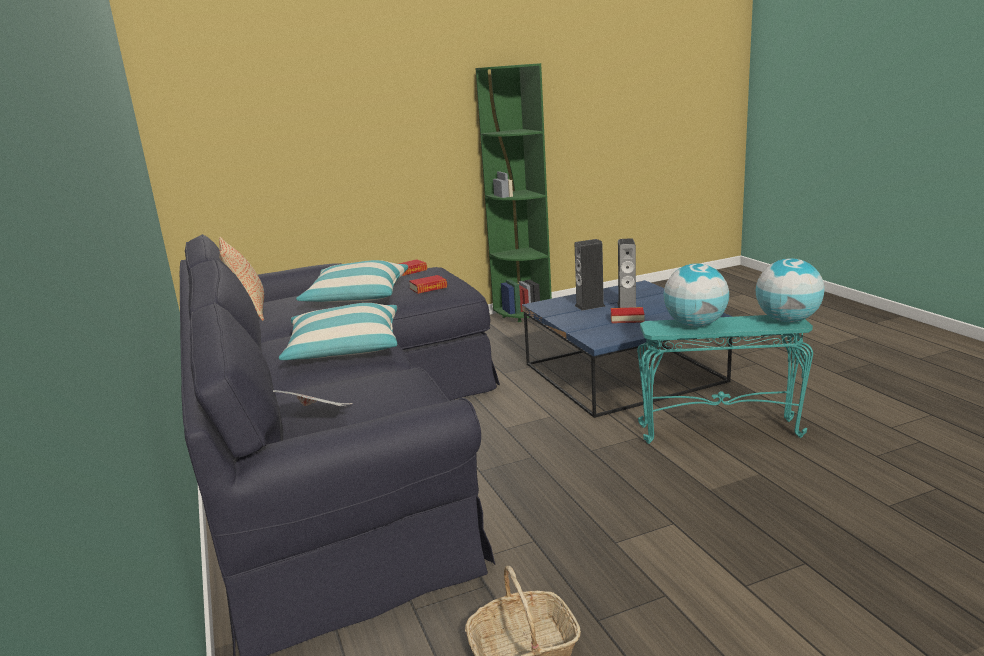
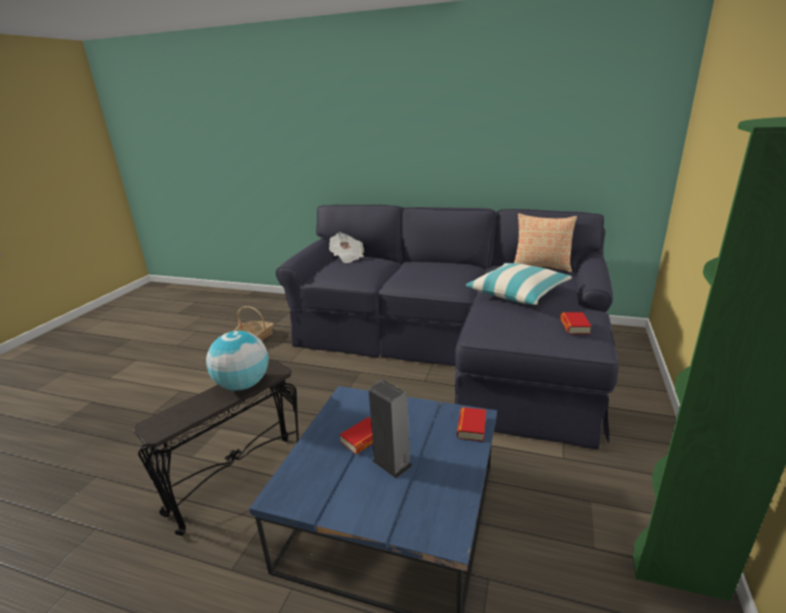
camera: 130 degrees right, 5 degrees up
(344, 347) = (423, 277): pillow -> none
(428, 288) = (497, 317): book -> book (471, 427)
(590, 306) = (431, 443): speaker -> none
(719, 431) = (240, 482): turquoise side table -> black side table
(787, 320) = (159, 427): globe -> none

